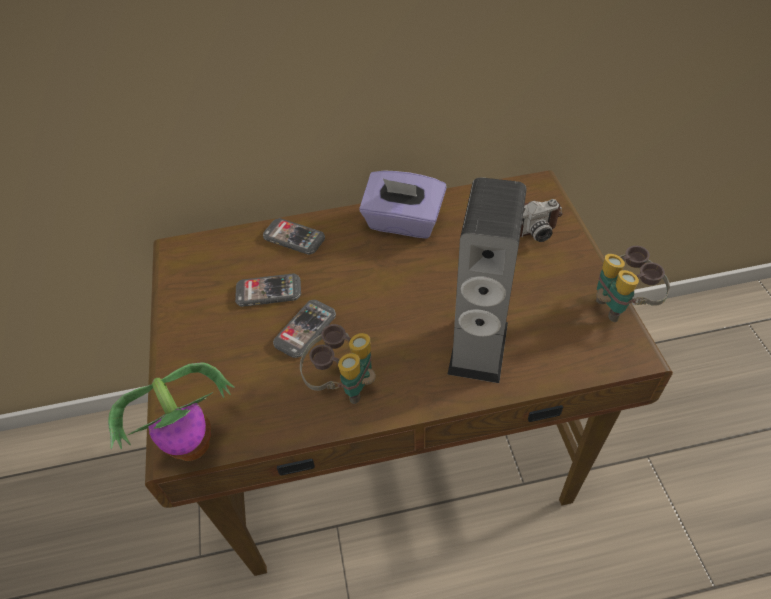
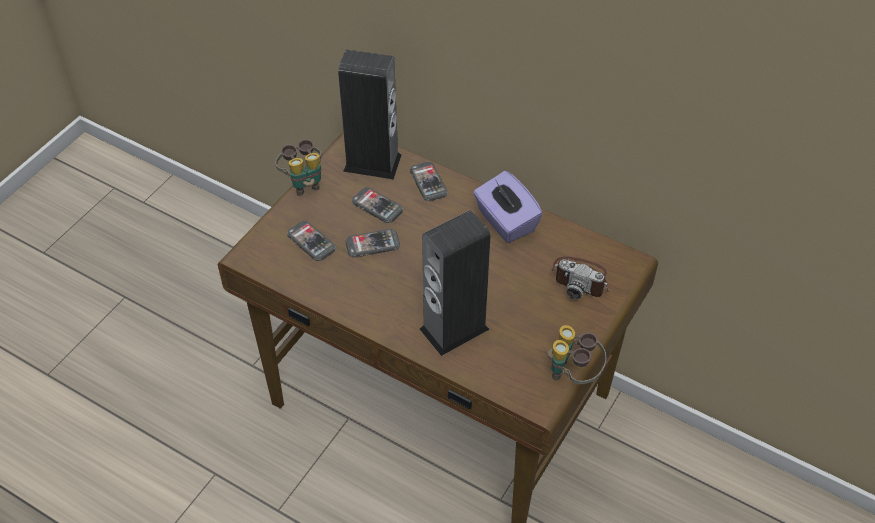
camera: 40 degrees right, 0 degrees up
(193, 443) = (256, 260): potted plant -> none
(218, 257) = (372, 163): none -> speaker
(237, 375) = (311, 242): none -> phone
(343, 383) = (359, 289): binoculars -> binoculars (303, 182)

